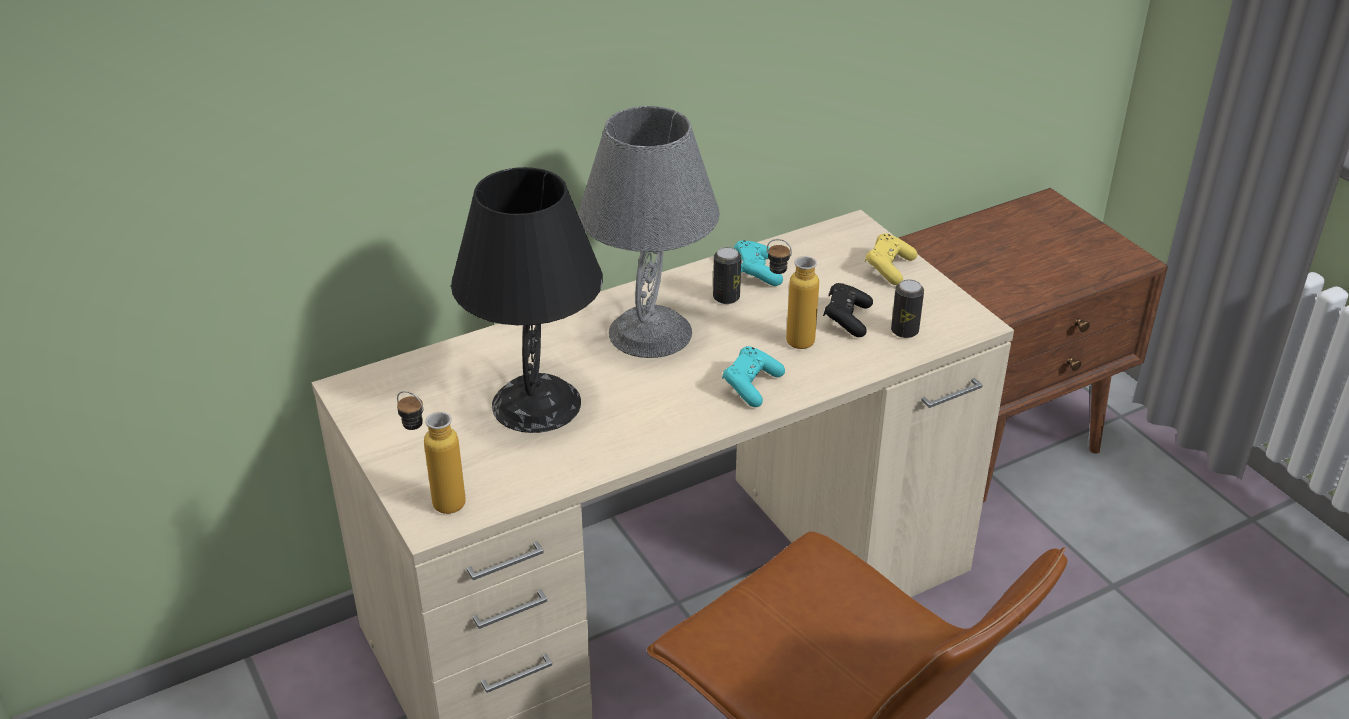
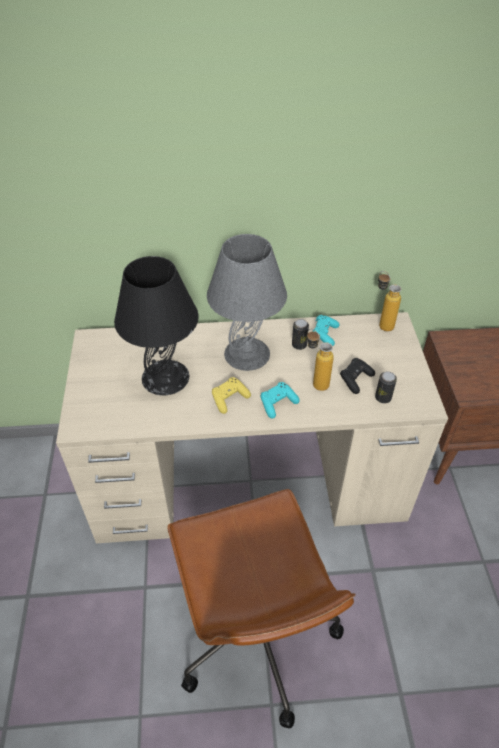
camera: 25 degrees right, 10 degrees up
(437, 500) = (85, 416): bottle -> bottle (381, 323)
(889, 268) = (399, 354): yellow game controller -> yellow game controller (229, 399)

